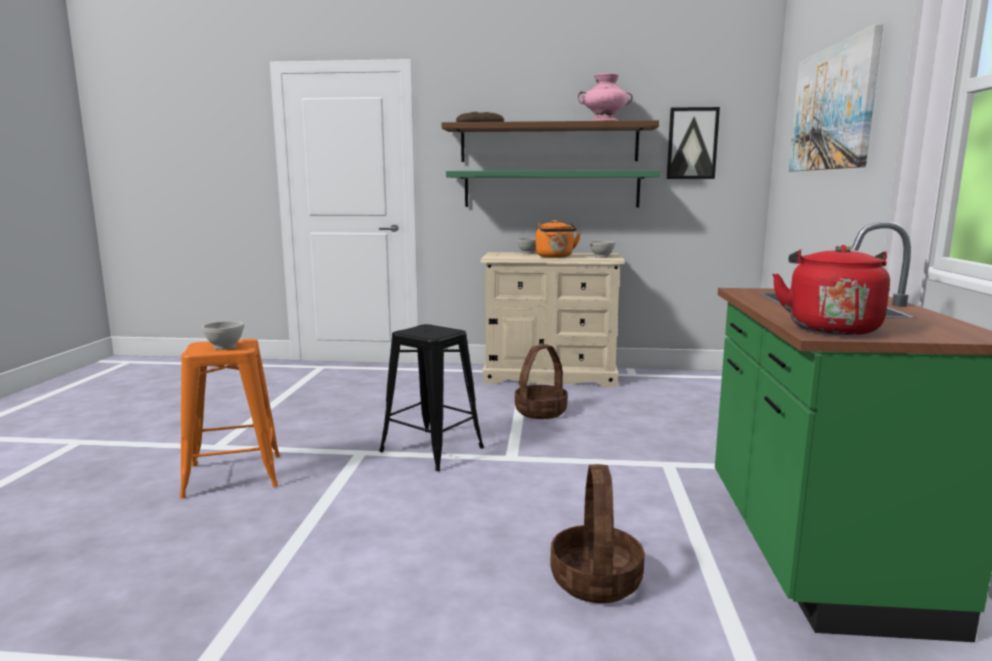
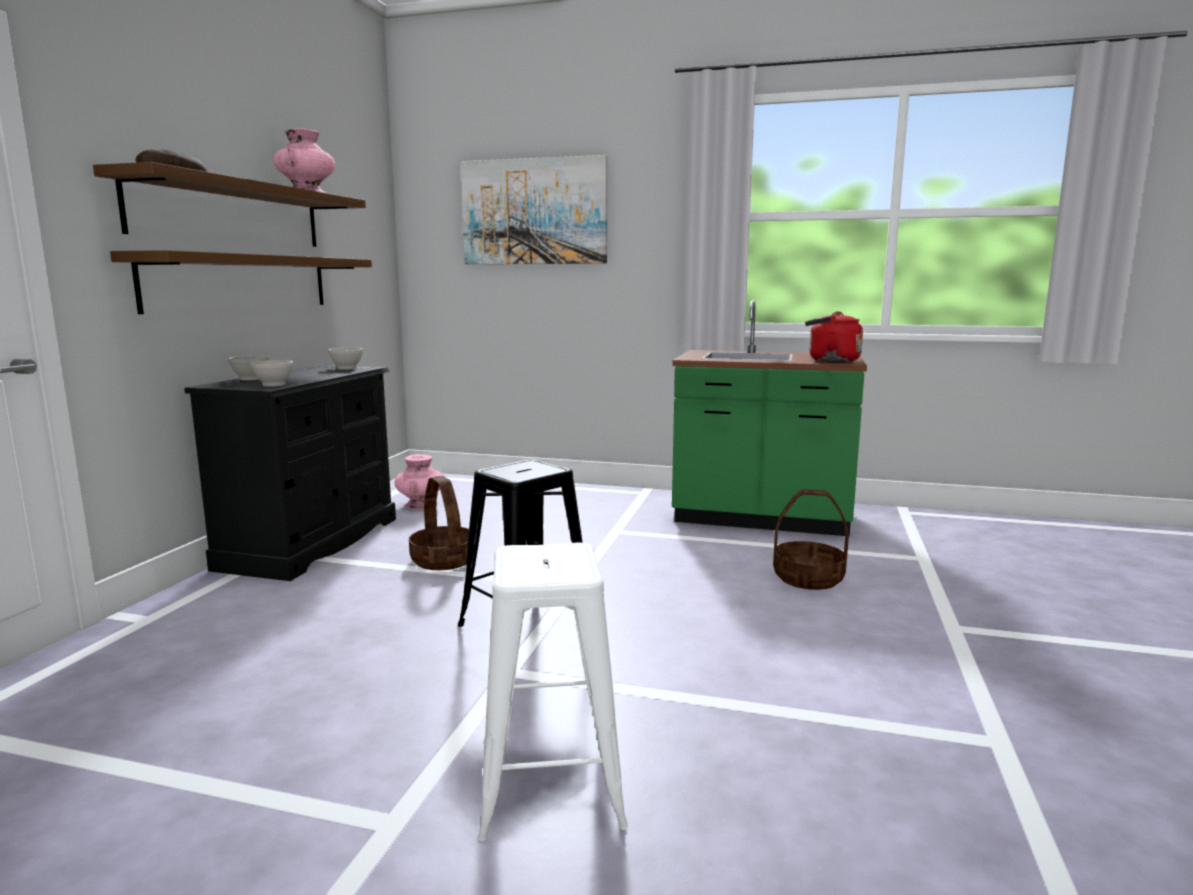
camera: 80 degrees left, 0 degrees up
(225, 347) = (552, 559): white bowl -> white bowl (274, 385)
(233, 475) = (549, 782): orange stool -> white stool
(550, 375) = (312, 542): beige dresser -> black dresser
(551, 189) = (242, 282): green shelf -> brown shelf
(555, 257) = (316, 375): orange kettle -> none
(661, 388) = (421, 505): none -> pink vase
(692, 143) = (351, 229): picture -> none

